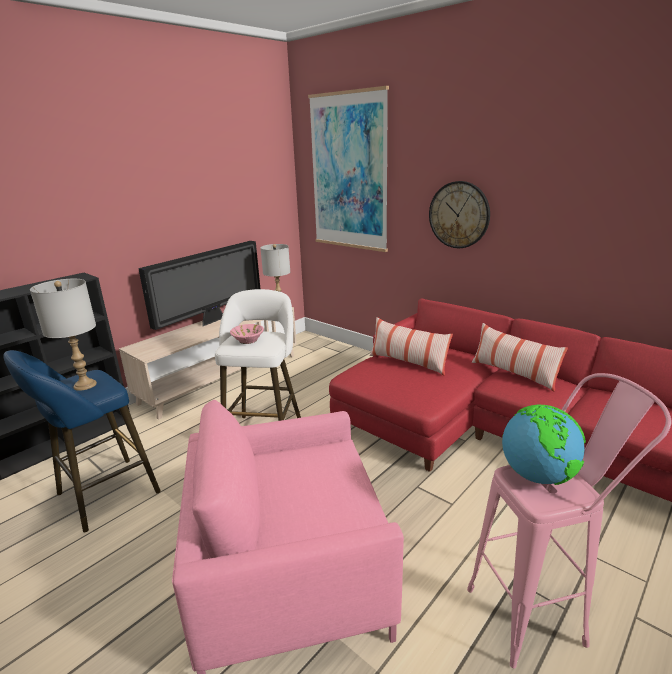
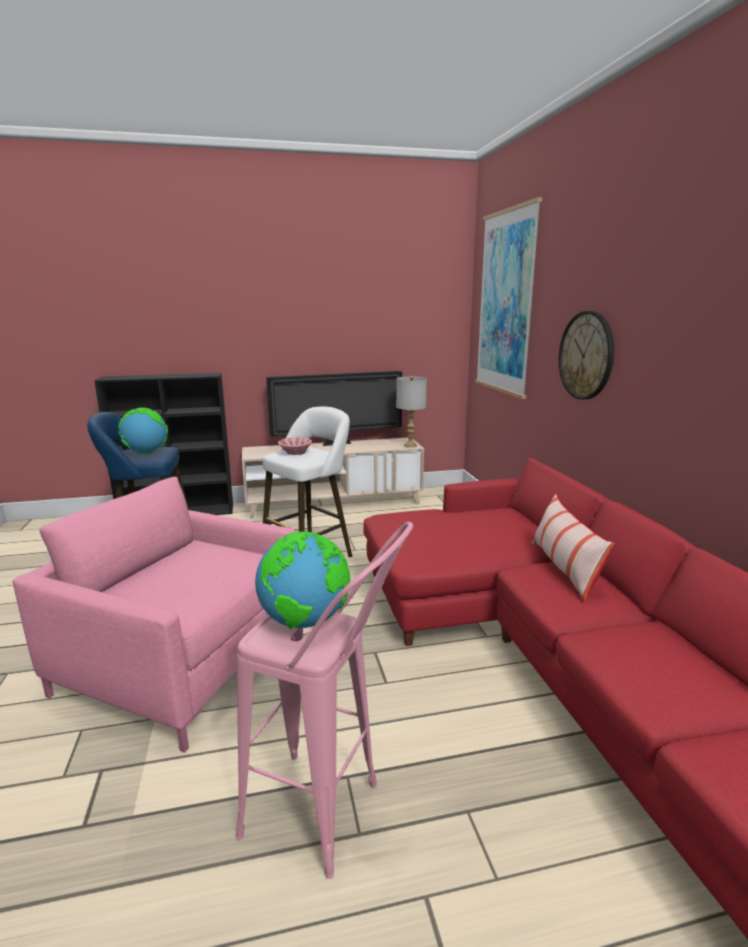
camera: 35 degrees right, 5 degrees down
(84, 385) = (146, 452): grey table lamp -> globe
(408, 363) = (458, 522): pillow -> none

